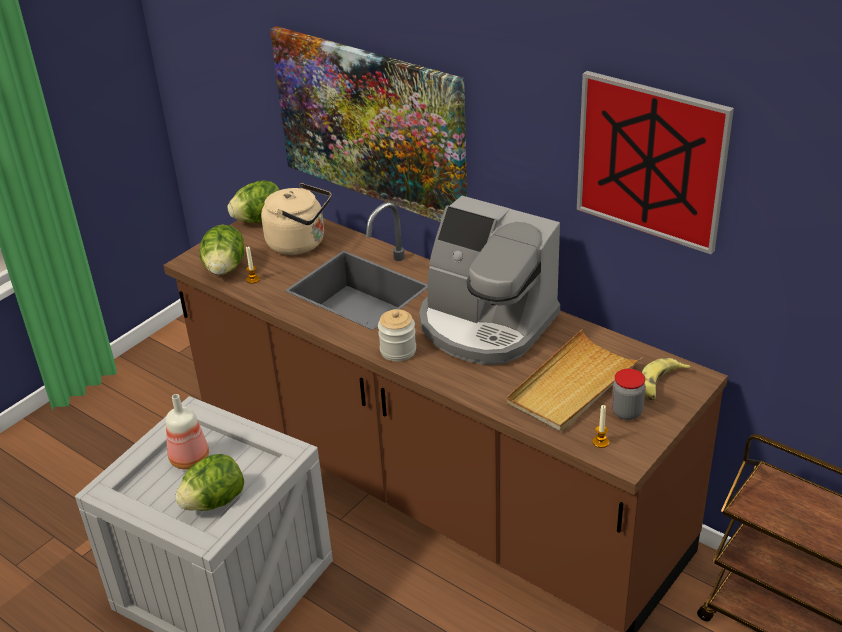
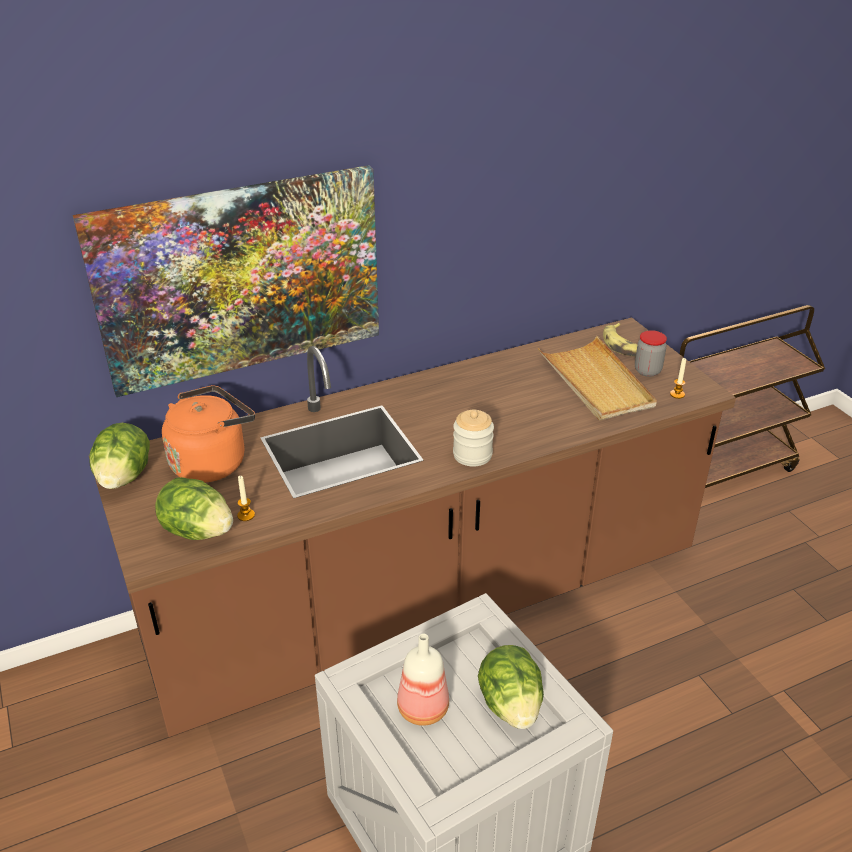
camera: 65 degrees left, 0 degrees up
(300, 243) = (212, 462): beige kettle -> orange kettle
(485, 325) = (475, 396): coffee machine -> none
(651, 161) = (564, 162): picture -> none

